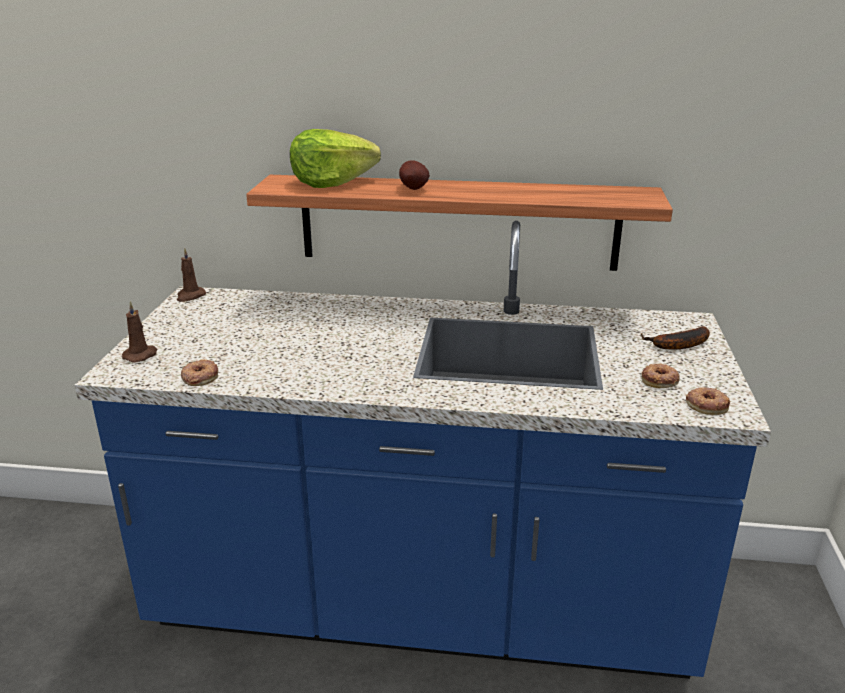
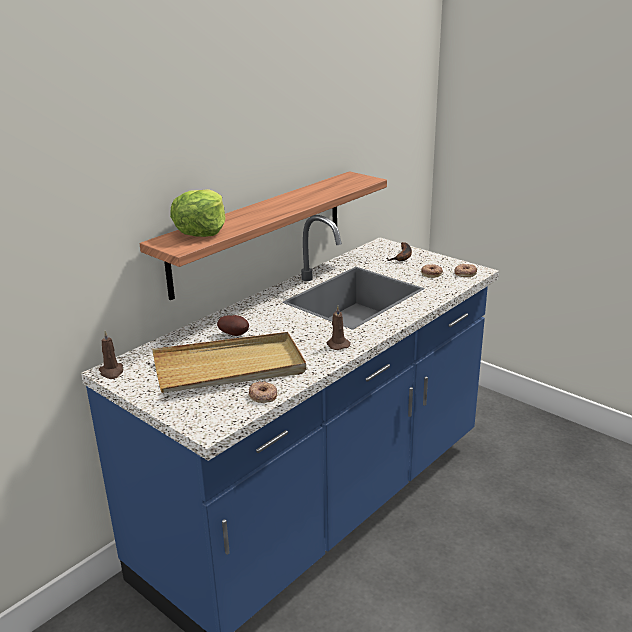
camera: 55 degrees left, 0 degrees up
(141, 355) = (195, 412): brown candle -> brown candle (337, 344)
(245, 341) = (229, 368): none -> beige tray
(414, 189) = (257, 215): potato -> potato (235, 335)

